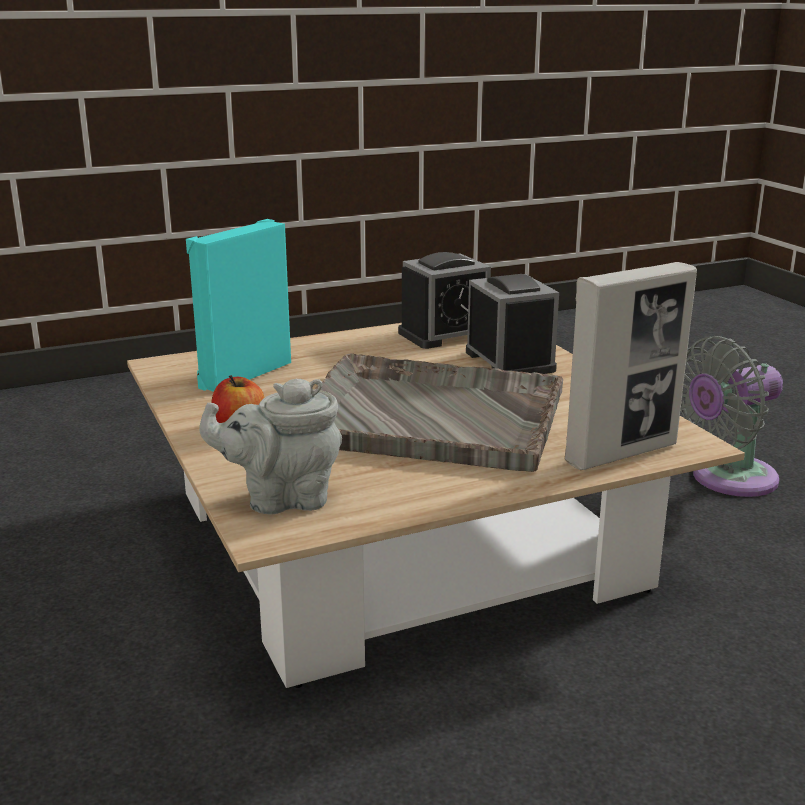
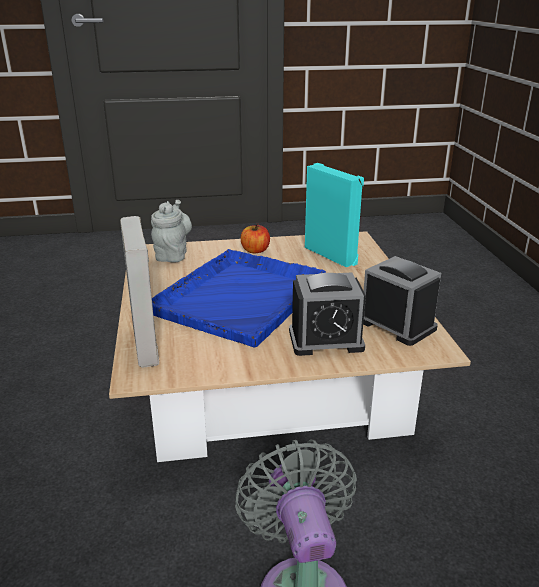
camera: 105 degrees right, 5 degrees up
(427, 416) = (241, 296): grey tray -> blue tray
(445, 334) = (396, 324): alarm clock -> alarm clock turned 150 degrees clockwise

